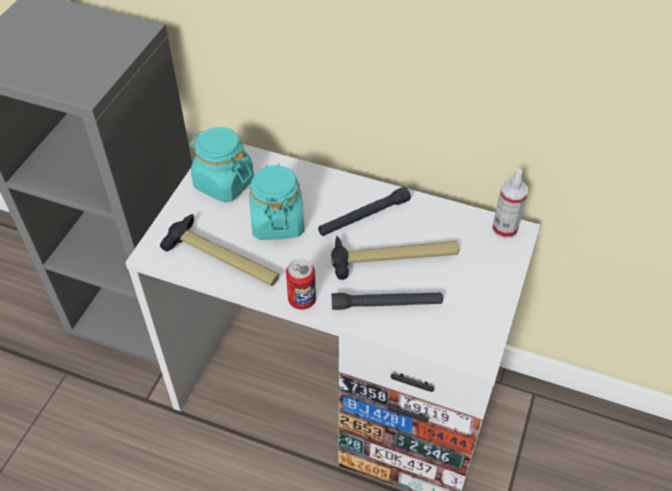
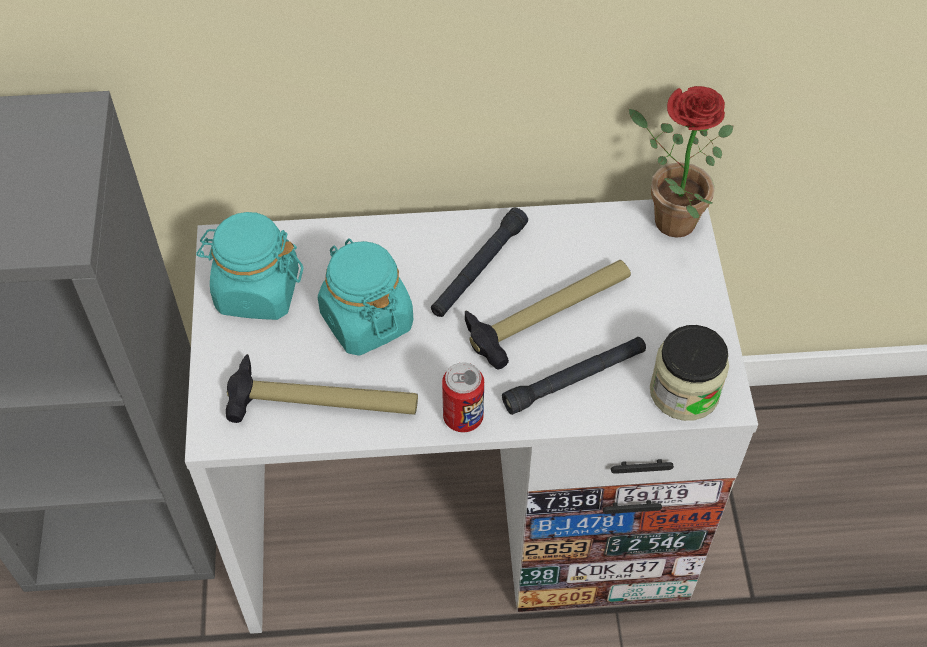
camera: 25 degrees left, 5 degrees up
(455, 339) = (684, 392): none -> jar
(504, 229) = (665, 219): spray bottle -> potted plant

